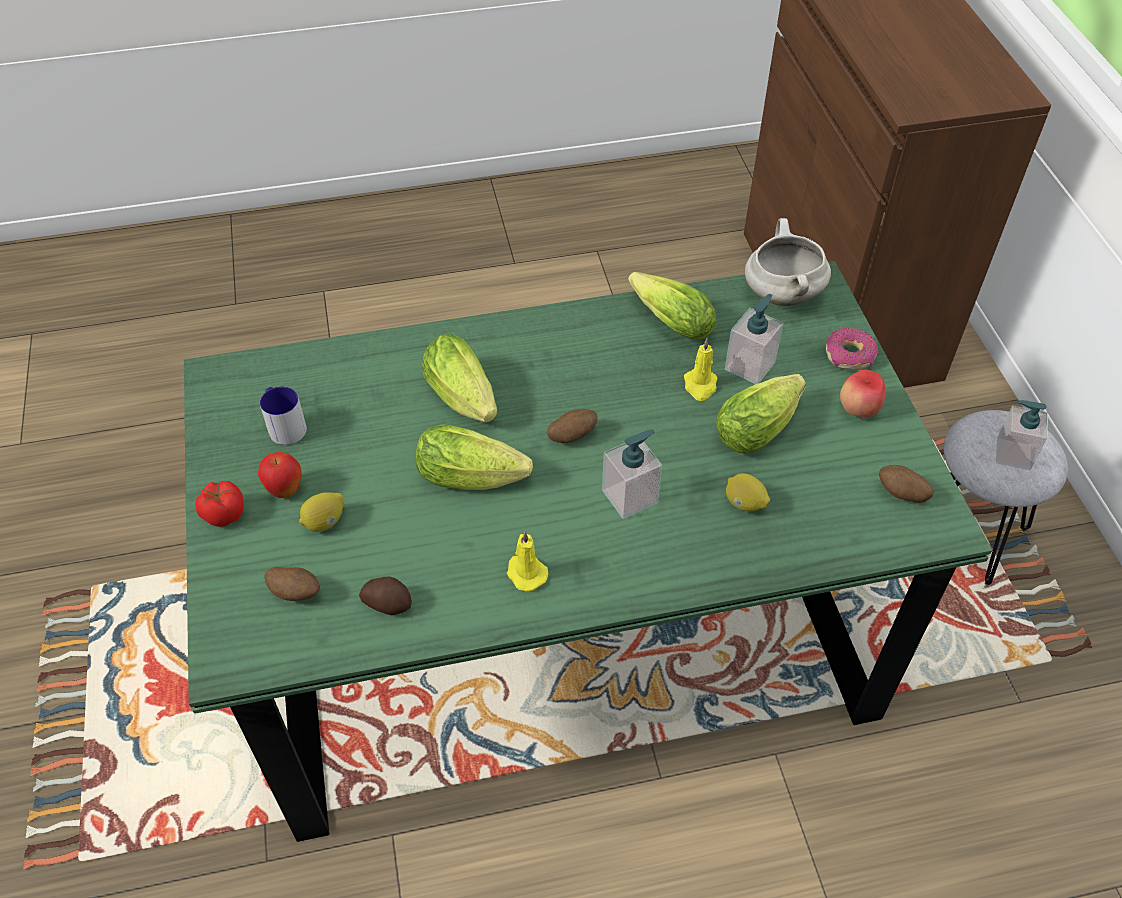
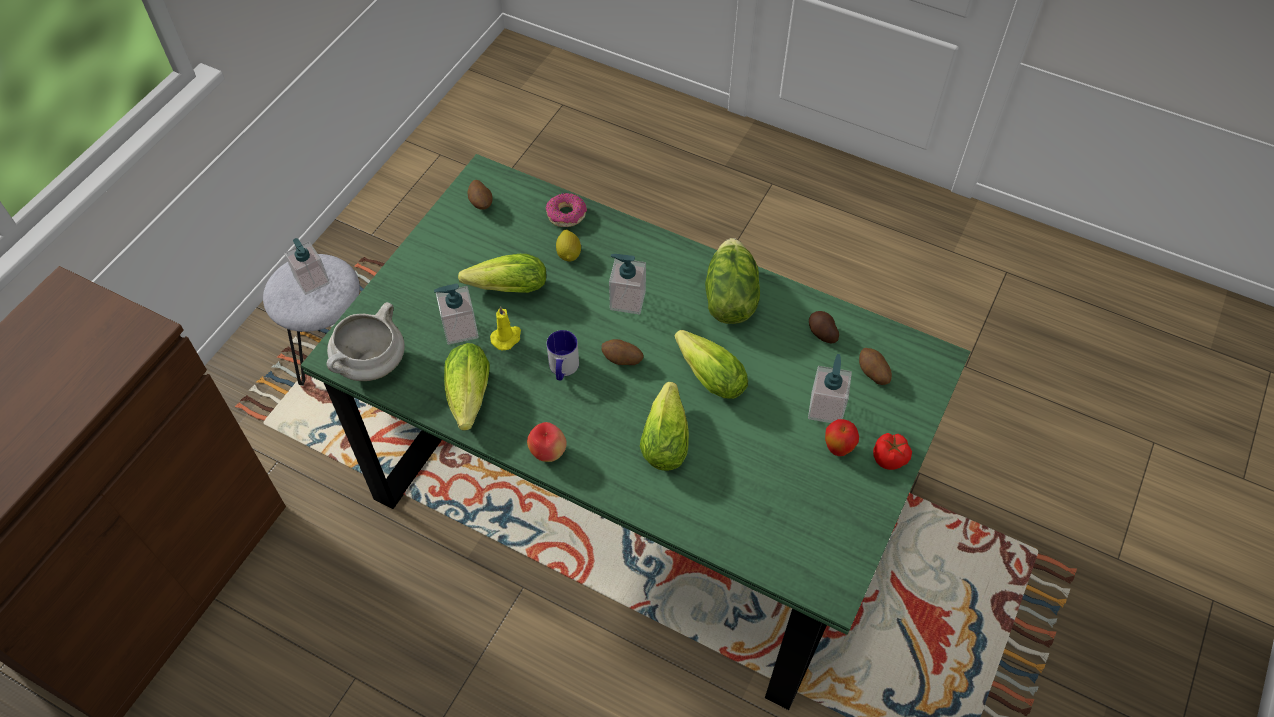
camera: 140 degrees left, 5 degrees up
(284, 425) = (807, 503): mug -> mug (563, 369)
(325, 522) = (826, 408): lemon -> soap dispenser
(525, 573) = (729, 298): yellow candle -> lettuce
(849, 355) = (393, 293): donut -> donut (566, 215)
(858, 410) = (437, 259): apple -> apple (548, 452)

